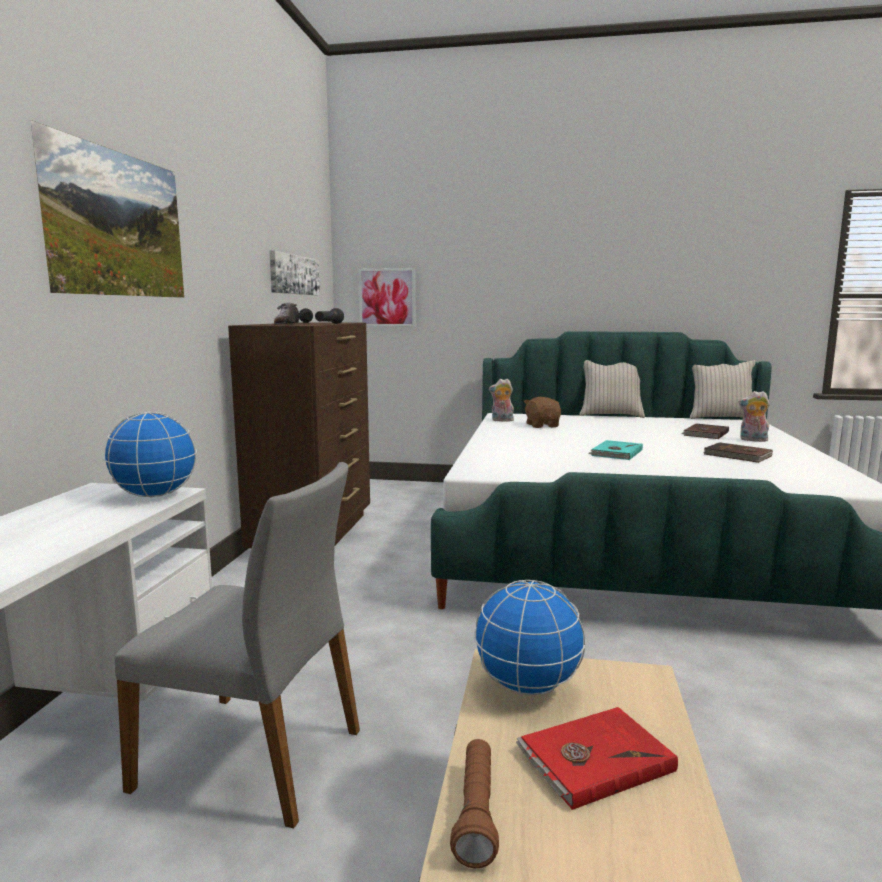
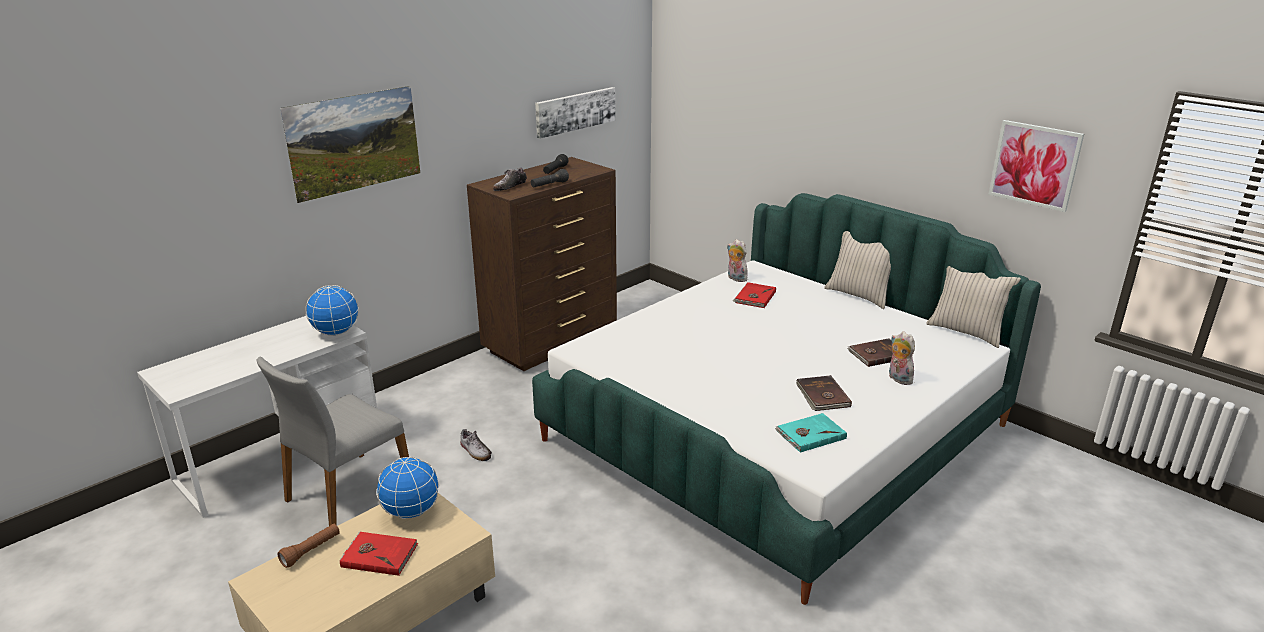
camera: 35 degrees right, 15 degrees up
(254, 757) = (347, 492): grey chair -> grey chair turned 75 degrees clockwise
(378, 643) = (475, 451): none -> shoe
(387, 297) = (691, 121): picture -> picture (1035, 165)
(542, 425) = (754, 297): brown plush toy -> red book
(615, 453) = (727, 358): turquoise book -> turquoise book (810, 435)

